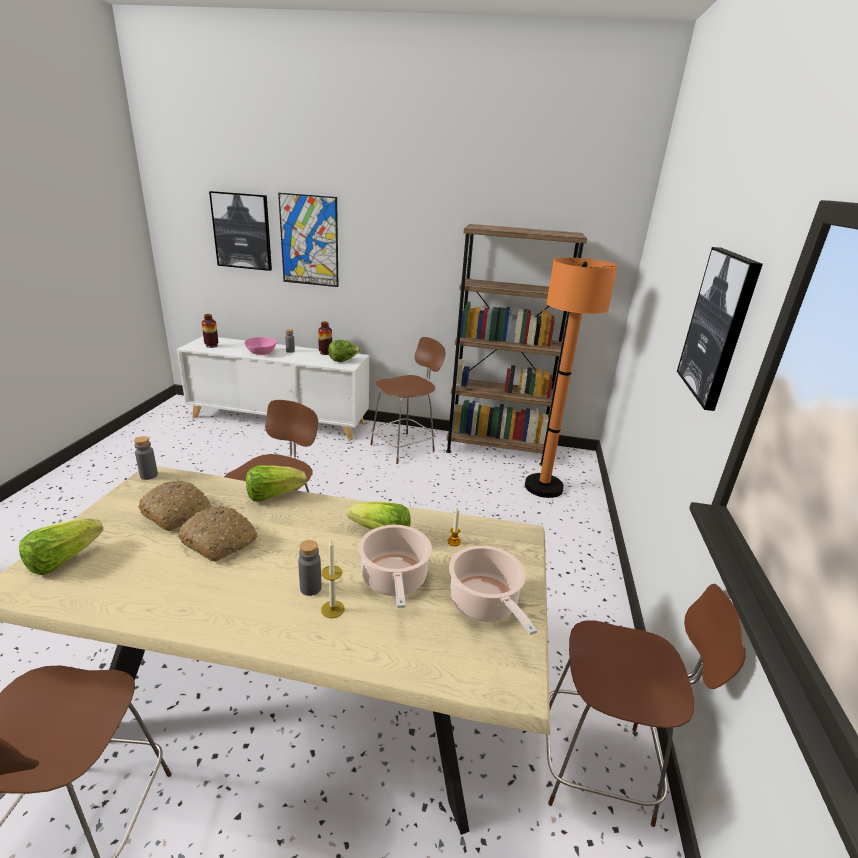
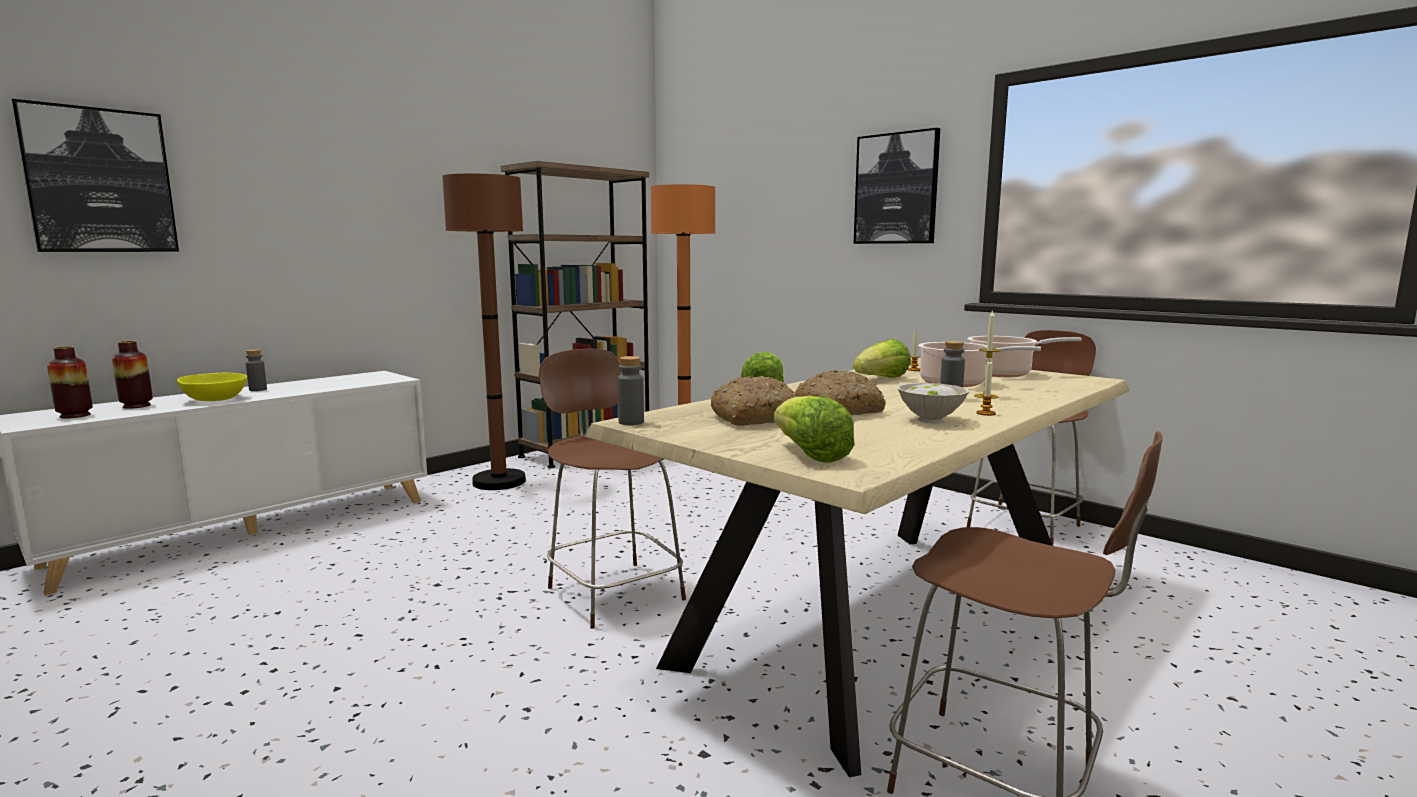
camera: 55 degrees left, 15 degrees down
(198, 591) = (928, 420): none -> white bowl
(242, 620) = (986, 413): none -> candle
(261, 353) = (216, 399): pink bowl -> yellow bowl
(309, 241) = (256, 195): picture -> none
(325, 353) = (320, 380): vase -> vase (136, 406)
(343, 360) = (372, 378): lettuce -> none
(404, 447) = (499, 482): brown chair -> brown floor lamp

